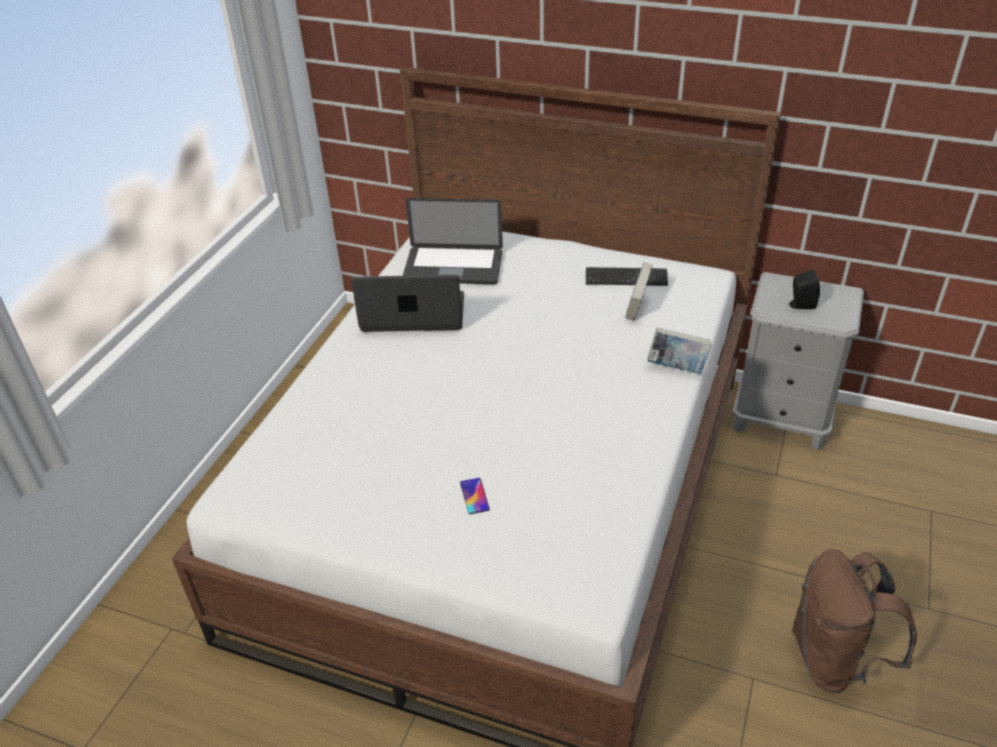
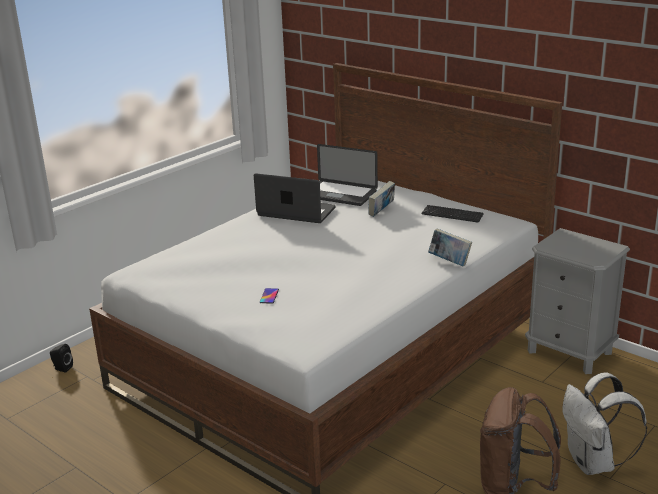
camera: 20 degrees right, 15 degrees down
(637, 308) = (447, 230): book -> book (381, 212)
(800, 305) = (571, 248): black speaker -> black speaker (62, 368)
(899, 590) = (593, 463): none -> white backpack

